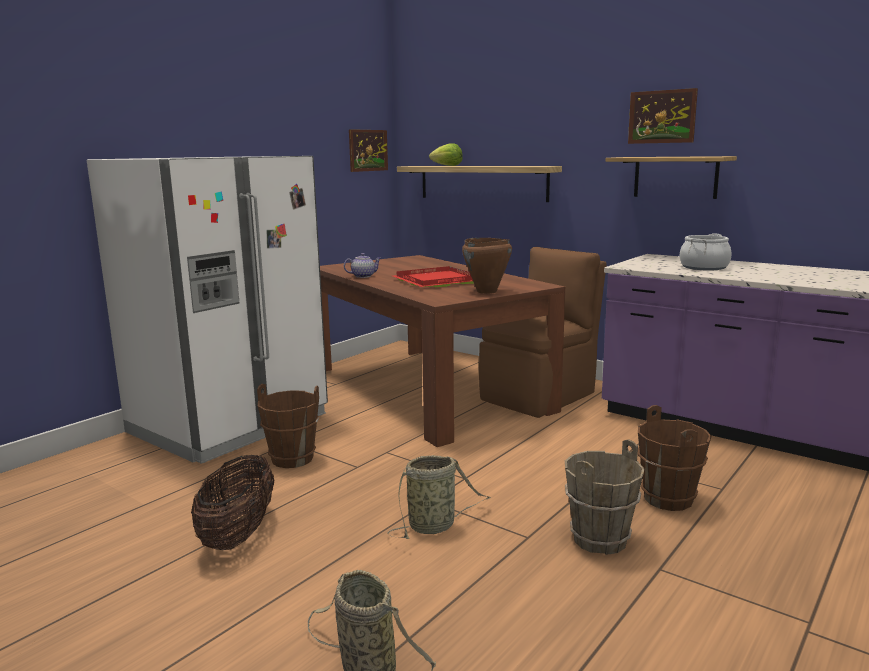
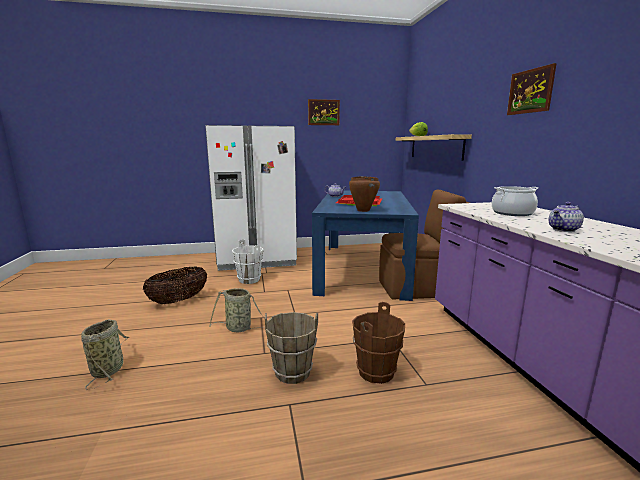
camera: 40 degrees right, 0 degrees up
(292, 459) = (249, 280): brown bucket -> white bucket
(368, 150) = (382, 128): picture -> picture (323, 112)
(427, 390) = (362, 268): brown dining table -> blue dining table
(675, 177) = (534, 140): shelf -> none
(795, 278) = (564, 230): none -> teapot

